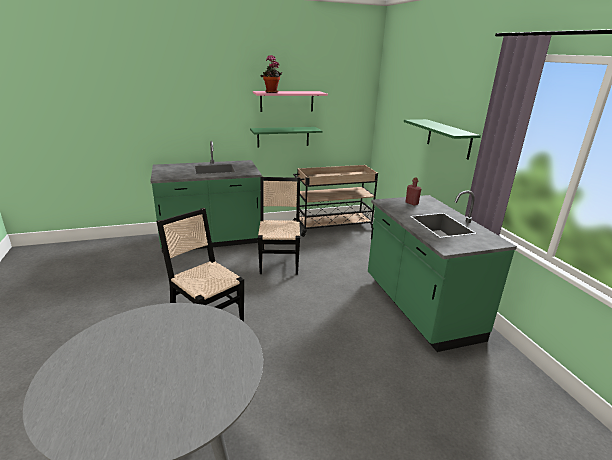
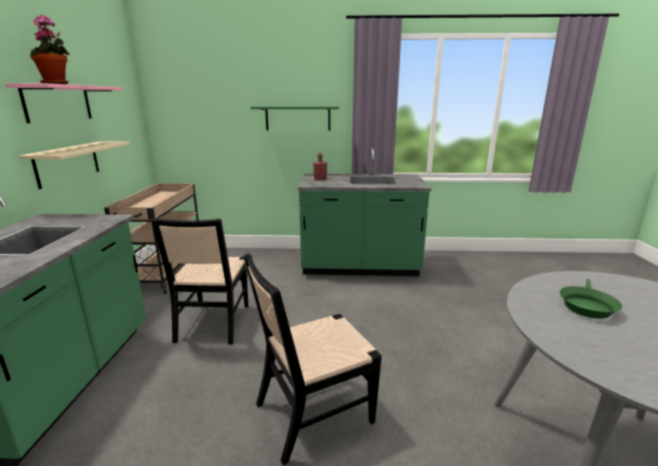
camera: 70 degrees left, 5 degrees down
(186, 338) = (586, 305): none -> green frying pan
(279, 262) = (214, 323): chair -> chair turned 105 degrees counterclockwise
(283, 137) = (68, 163): green shelf -> beige shelf

